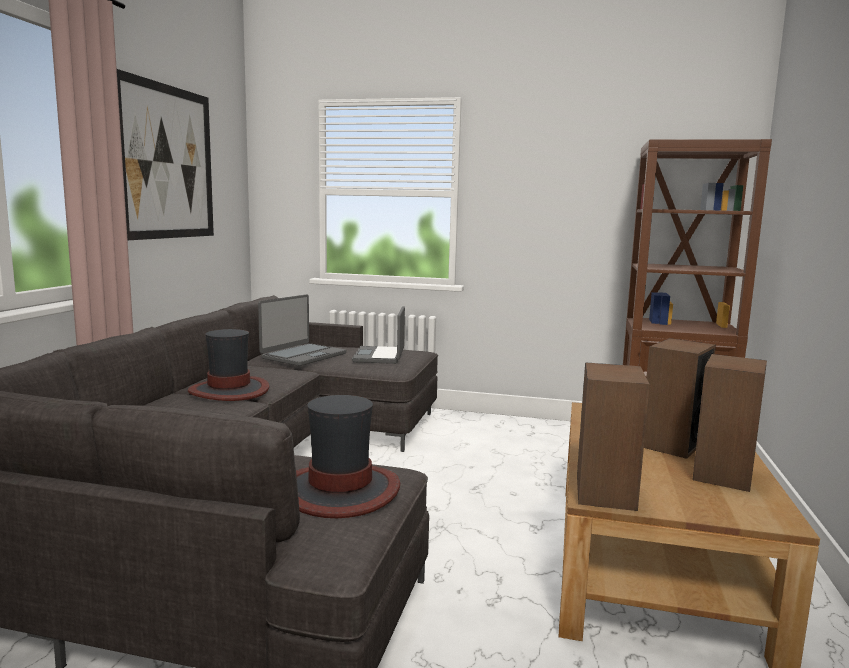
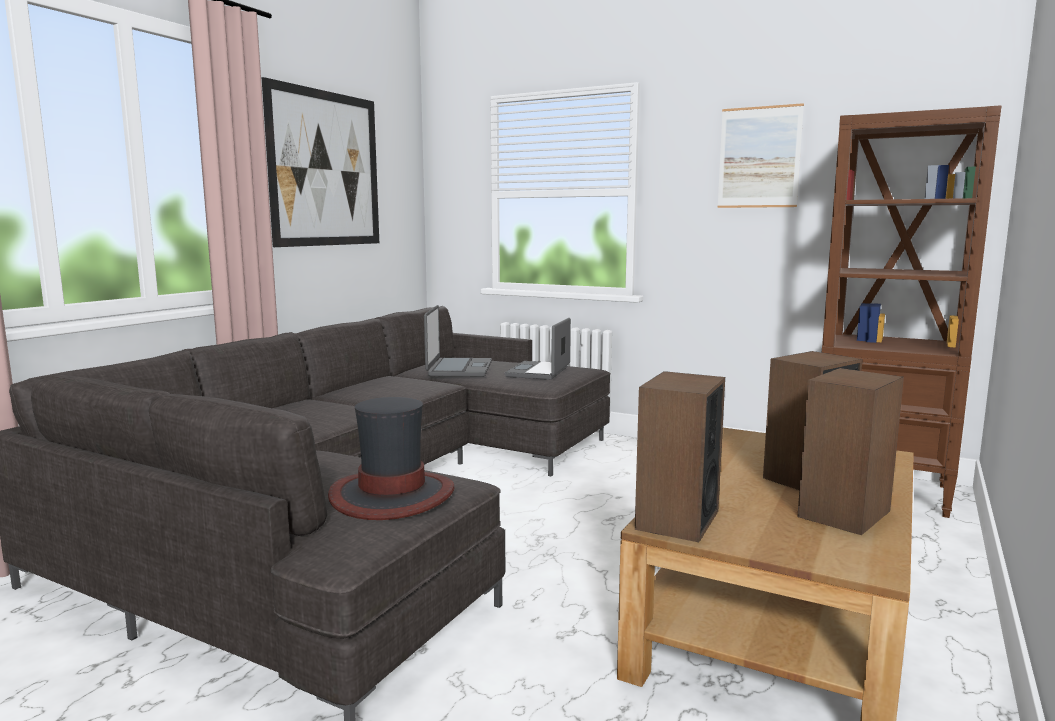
camera: 15 degrees right, 0 degrees up
(229, 391) = (360, 399): hat -> none
(303, 356) = (459, 369): laptop -> laptop turned 45 degrees counterclockwise
(566, 169) = (759, 157): none -> picture

